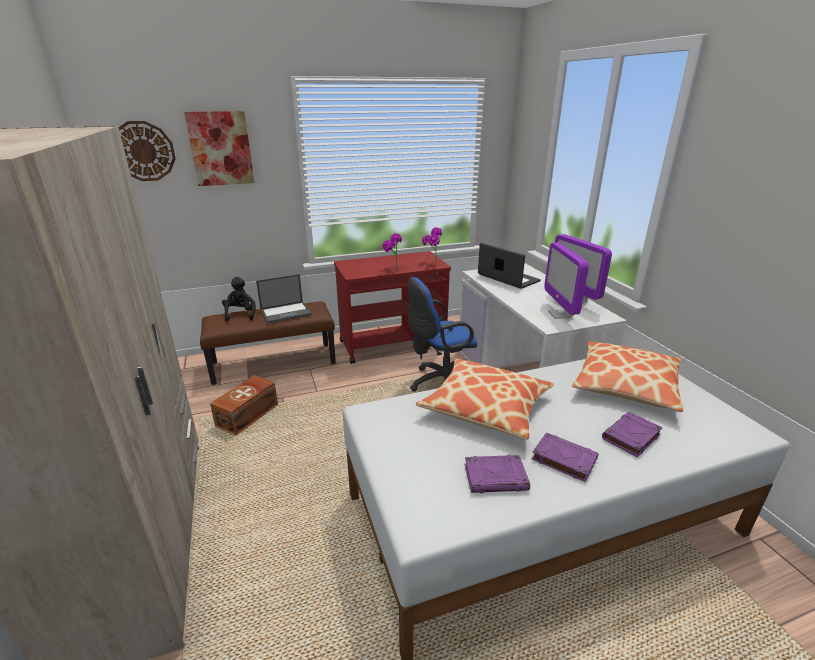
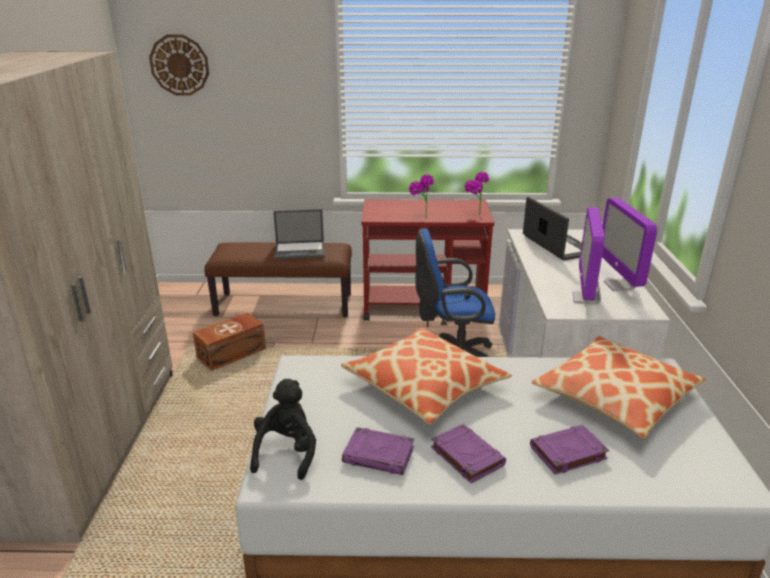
camera: 20 degrees right, 0 degrees up
(221, 148) = (255, 65): picture -> none
(240, 314) = (254, 245): black plush toy -> black plush toy (286, 452)

